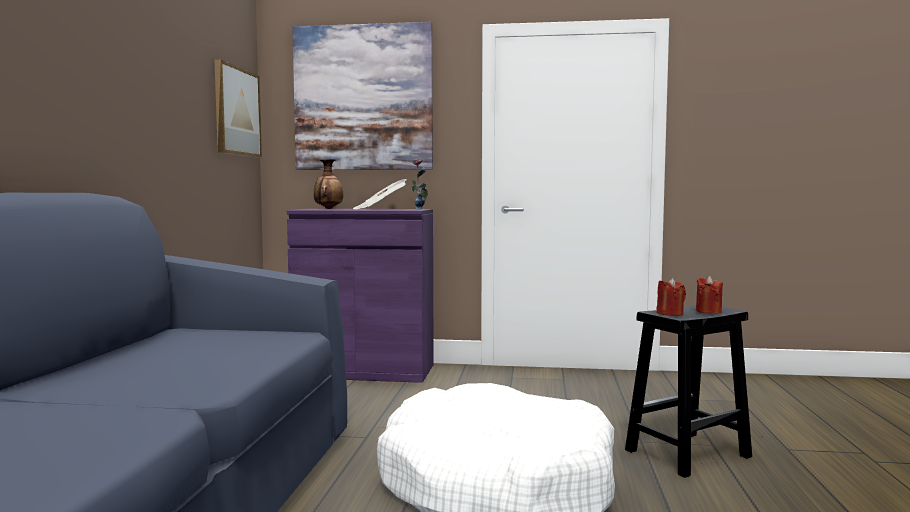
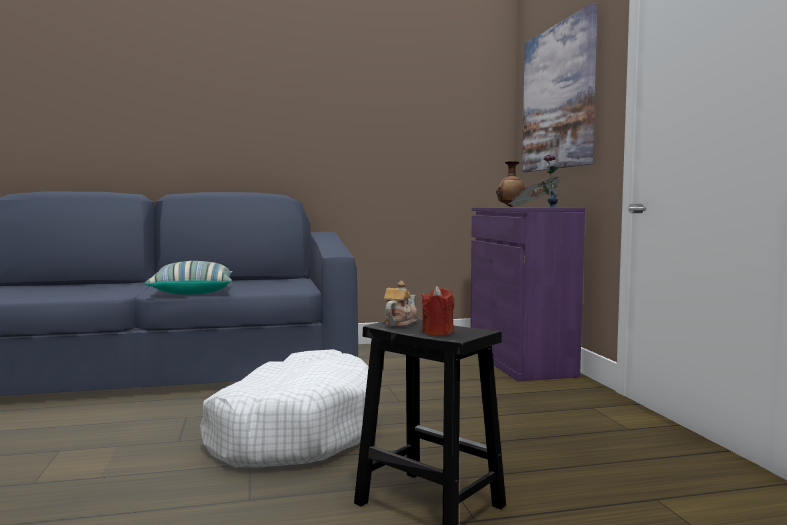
camera: 70 degrees right, 0 degrees up
(206, 377) = (192, 292): none -> pillow
(236, 111) = (470, 127): picture -> none
(670, 314) = (399, 323): red candle -> teapot

